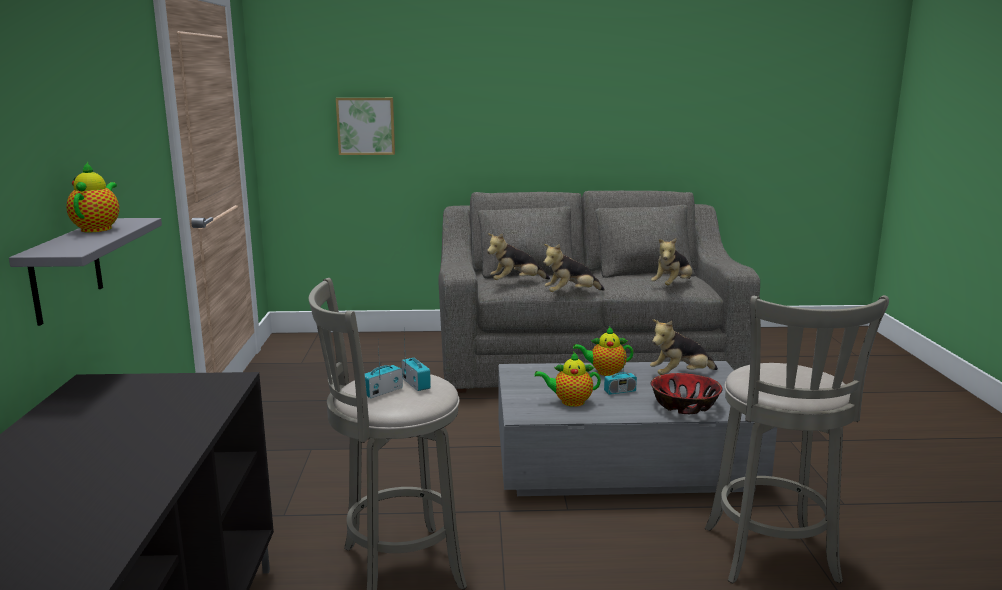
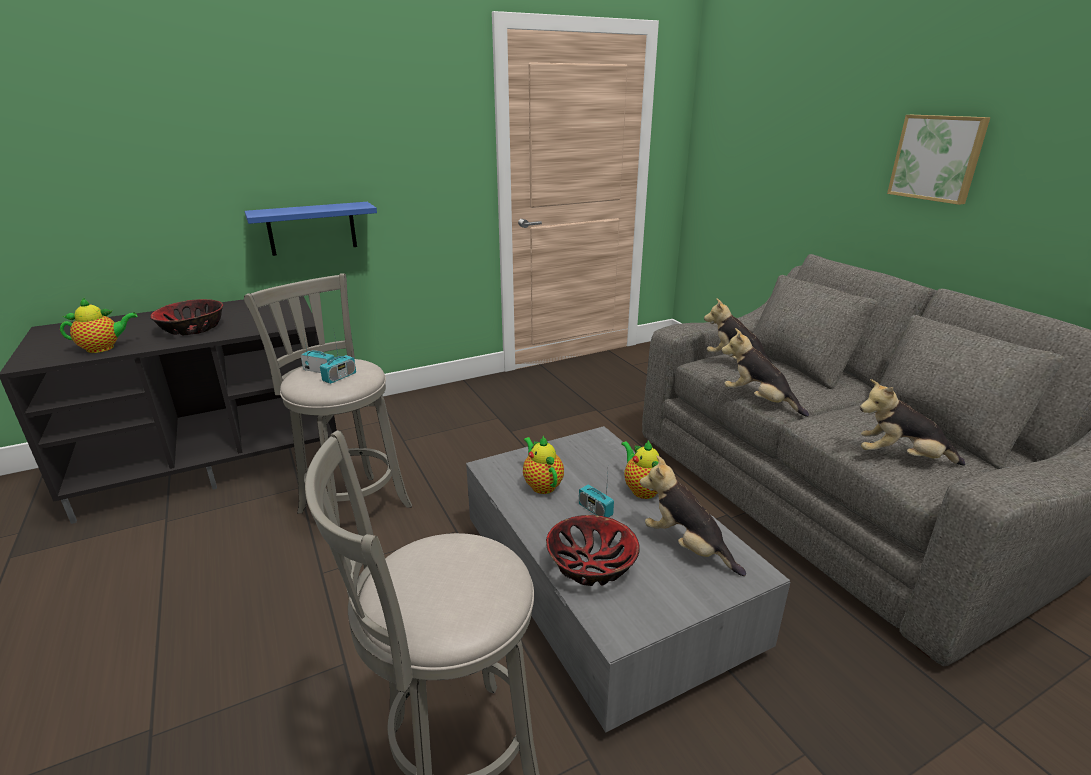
camera: 65 degrees right, 10 degrees up
(66, 270) = (312, 228): grey shelf -> blue shelf
(98, 228) = (329, 206): teapot -> teapot (104, 348)
(129, 444) = (192, 329): none -> bowl
(366, 126) = (763, 160): picture -> picture (937, 158)

